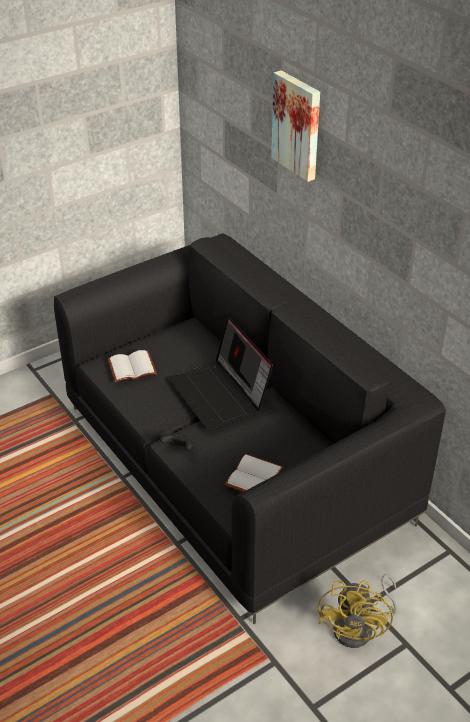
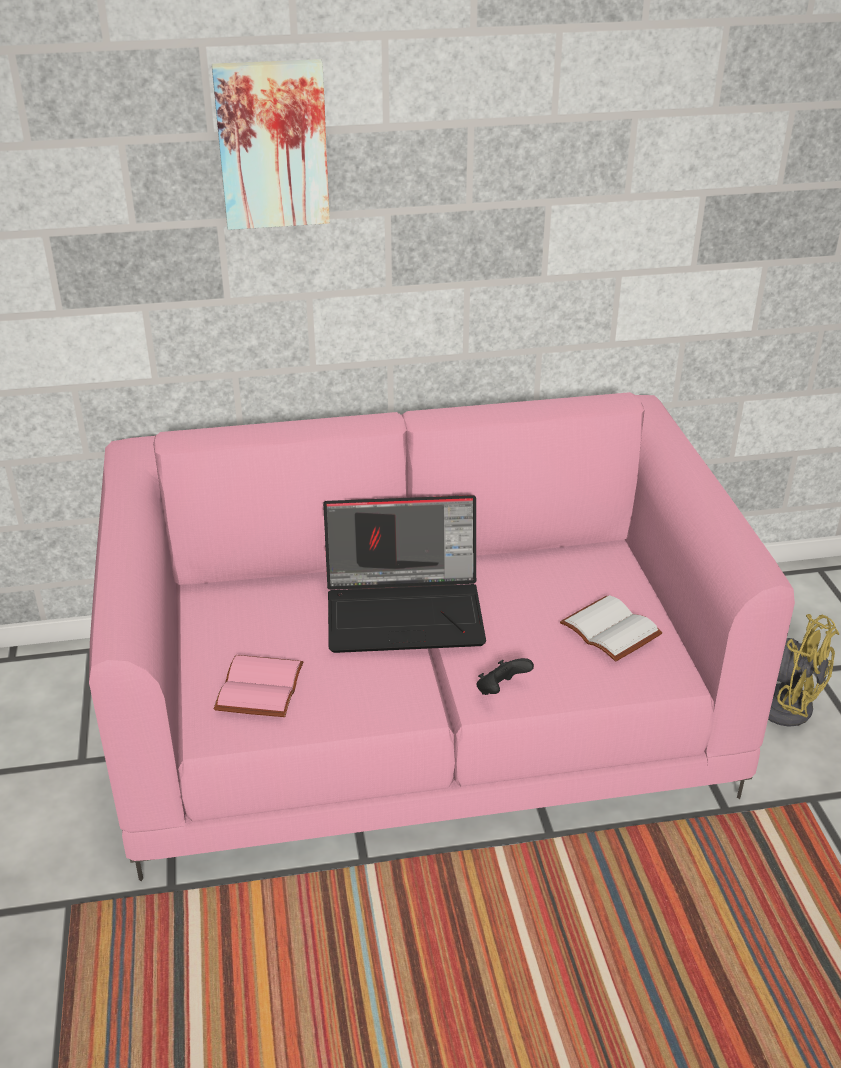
camera: 65 degrees left, 5 degrees down
(132, 366) = (257, 686): white book -> pink book
(237, 463) = (421, 714): black sofa -> pink sofa

